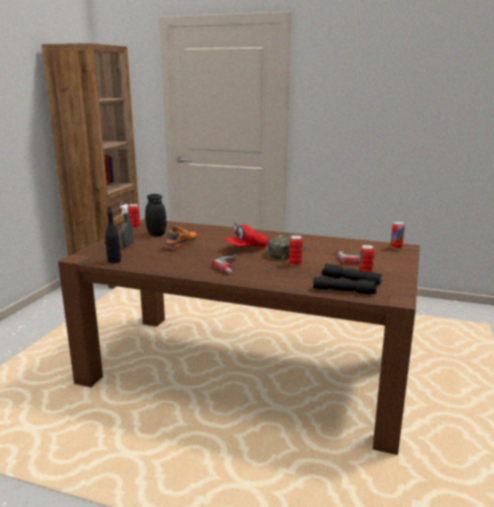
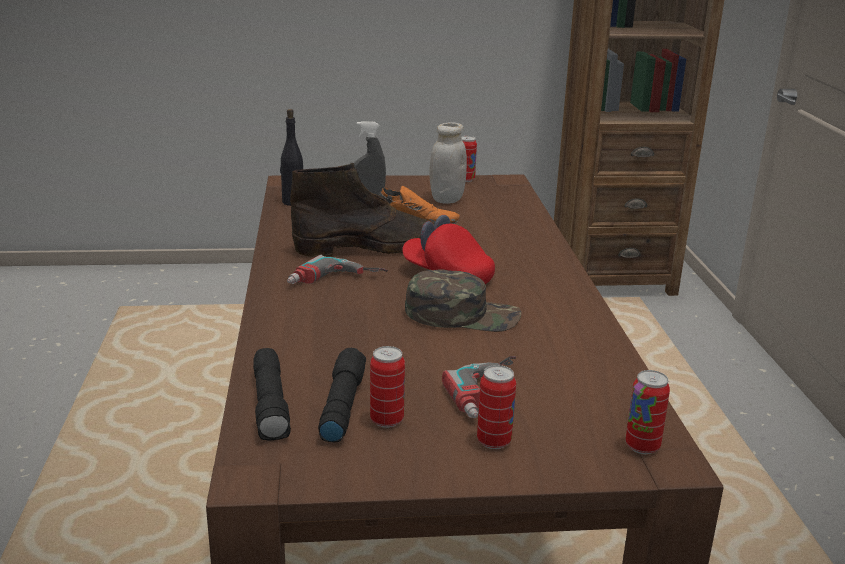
camera: 65 degrees right, 5 degrees up
(156, 234) = (446, 199): black jar -> white jar
(198, 255) = (368, 247): none -> brown boot
(295, 264) = (394, 334): can -> can (494, 441)

